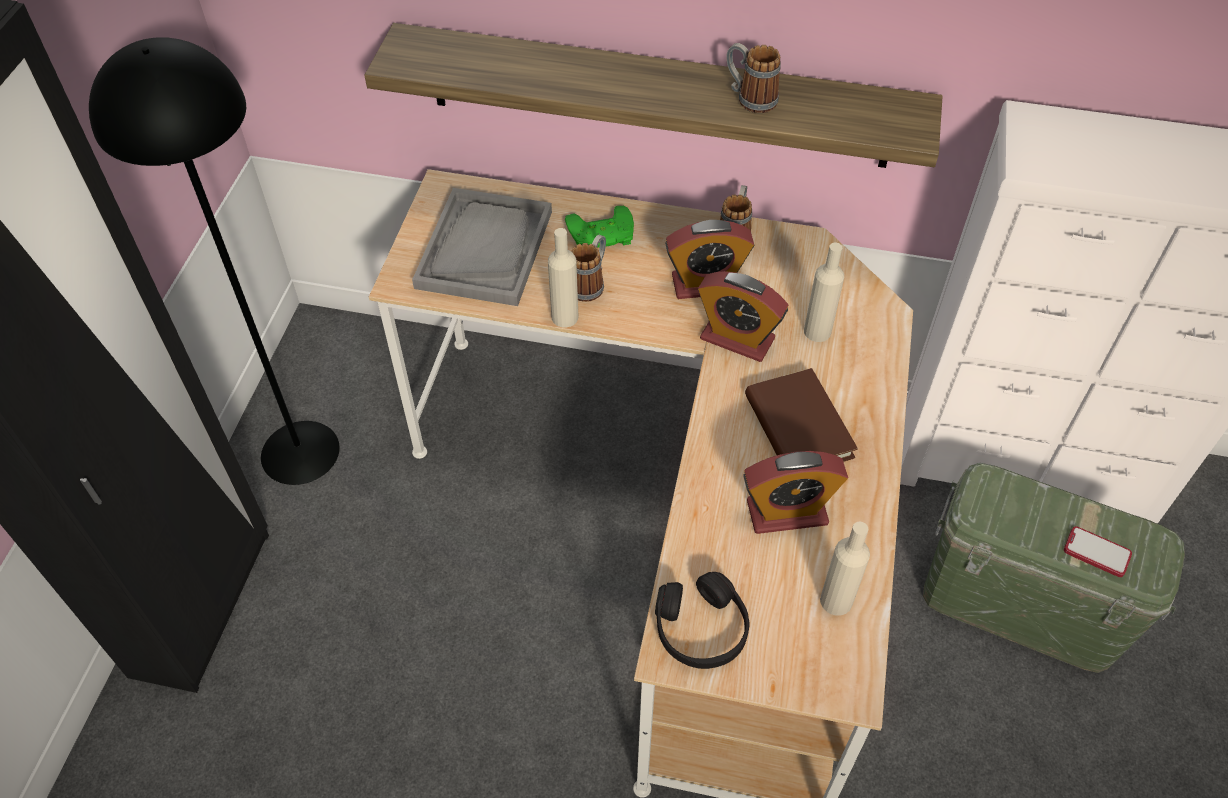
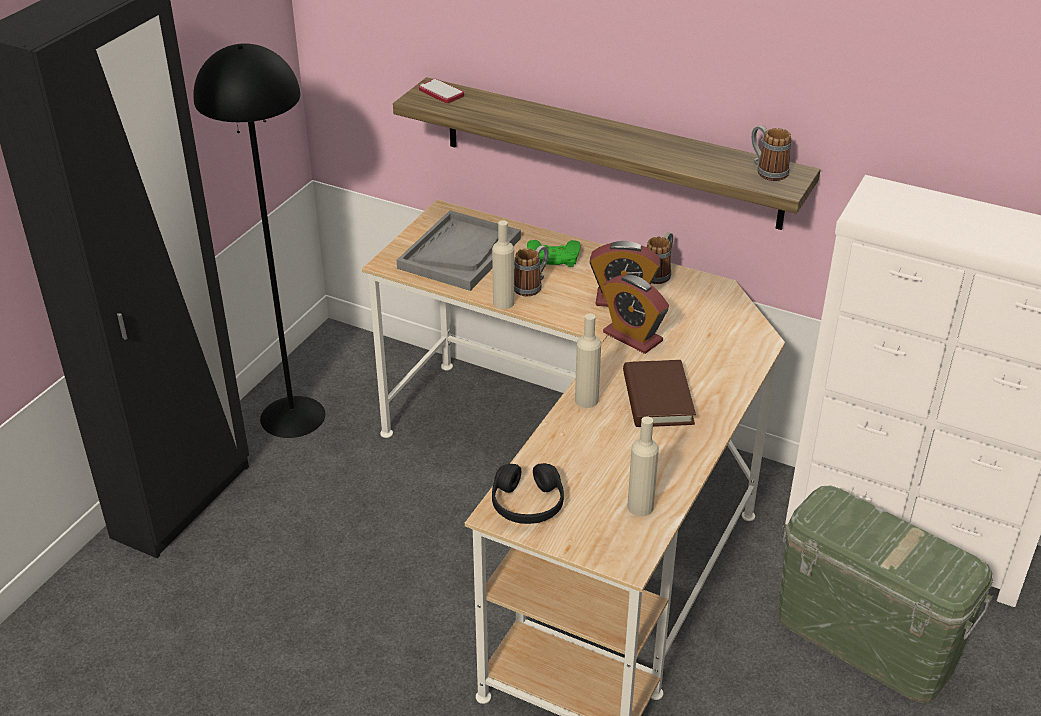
camera: 15 degrees right, 15 degrees down
(750, 98) = (668, 151): mug -> mug (767, 171)
(787, 512) = (625, 448): alarm clock -> none
(817, 331) = (699, 342): beige bottle -> beige bottle (586, 400)
(1096, 552) = (907, 562): phone -> phone (441, 92)

